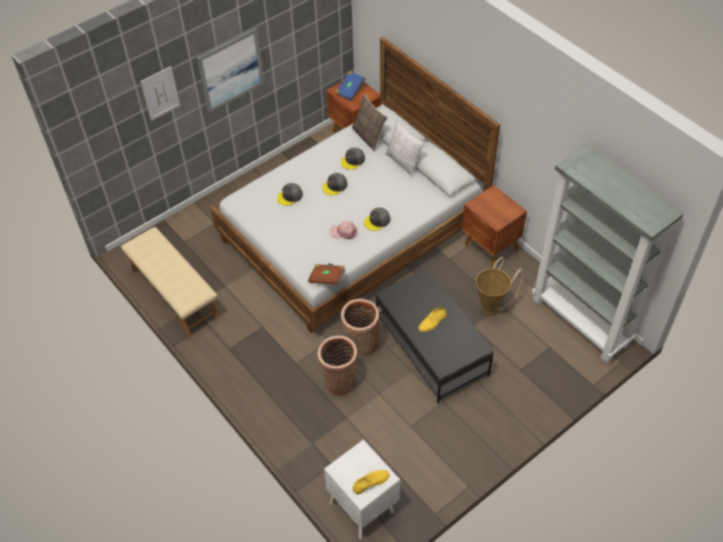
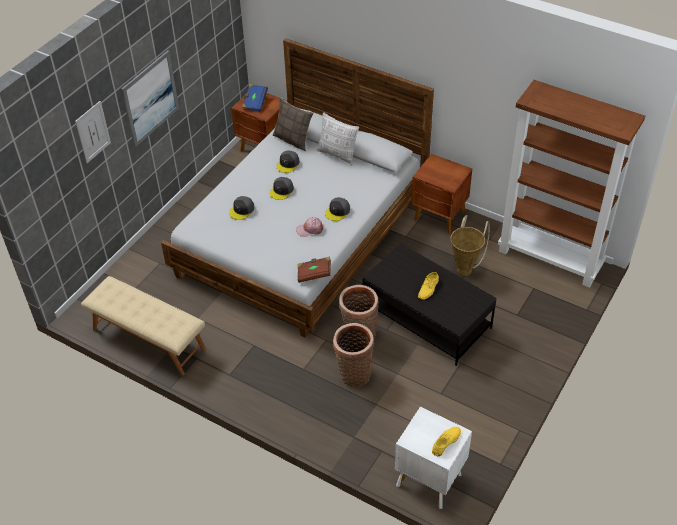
camera: 20 degrees left, 5 degrees down
(581, 321) = (551, 258): grey bookcase -> brown bookcase

